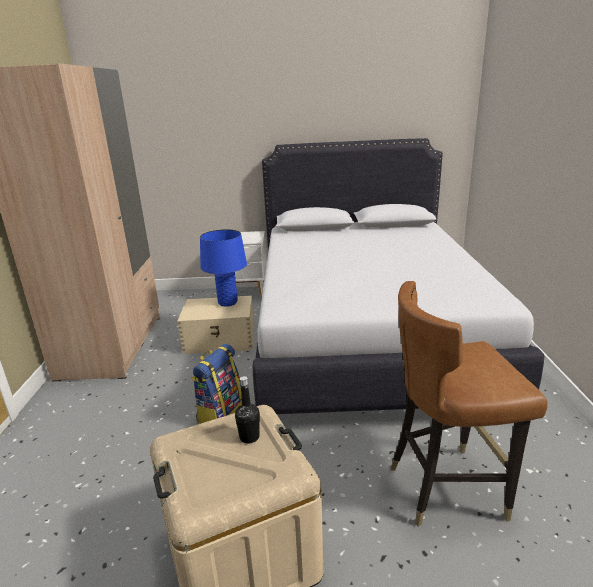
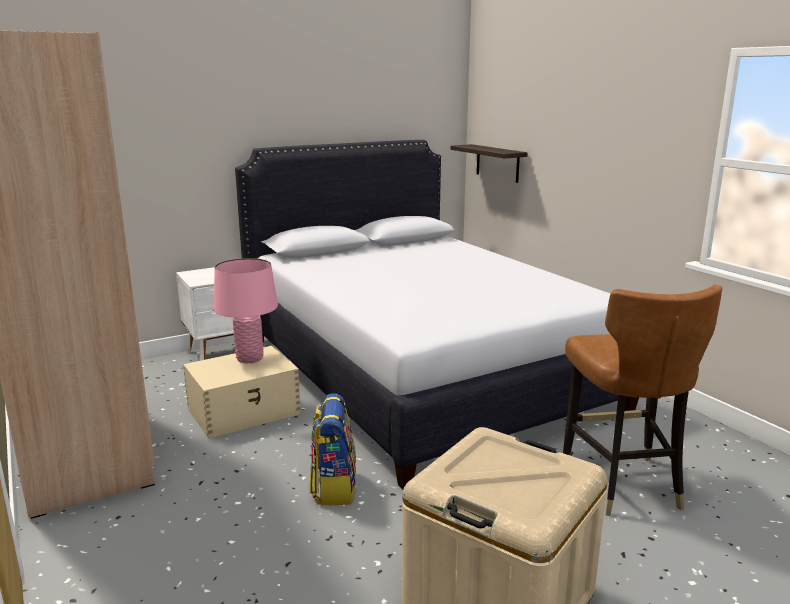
camera: 30 degrees left, 5 degrees down
(227, 303) = (250, 358): blue table lamp -> pink table lamp
(249, 437) = (502, 455): black bottle -> none
(446, 487) = (621, 484): brown chair -> brown chair turned 60 degrees counterclockwise
(489, 161) = (497, 163): none -> shelf

